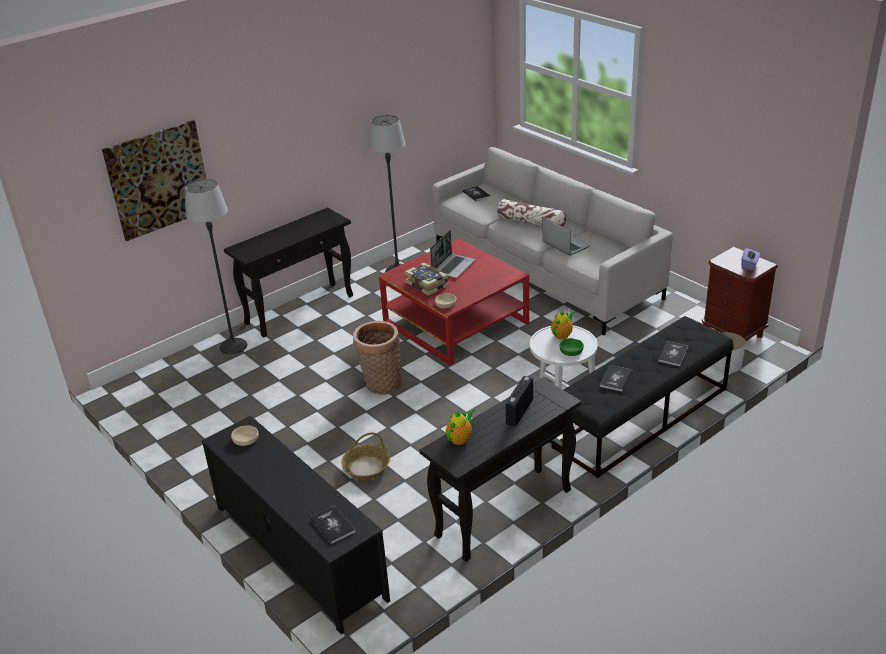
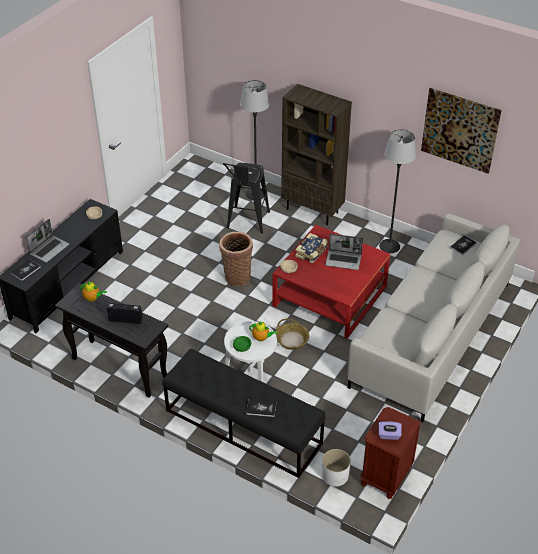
camera: 70 degrees right, 10 degrees up
(158, 180) = (250, 66): picture -> picture (460, 130)
(285, 362) = (247, 223): none -> black stool
(300, 309) = (313, 211): black console table -> brown bookcase
(366, 467) = (147, 292): basket -> basket (292, 340)
(531, 222) = (429, 289): pillow -> none
(565, 244) = (399, 316): laptop -> laptop (49, 249)
(616, 379) = (218, 378): book -> none

